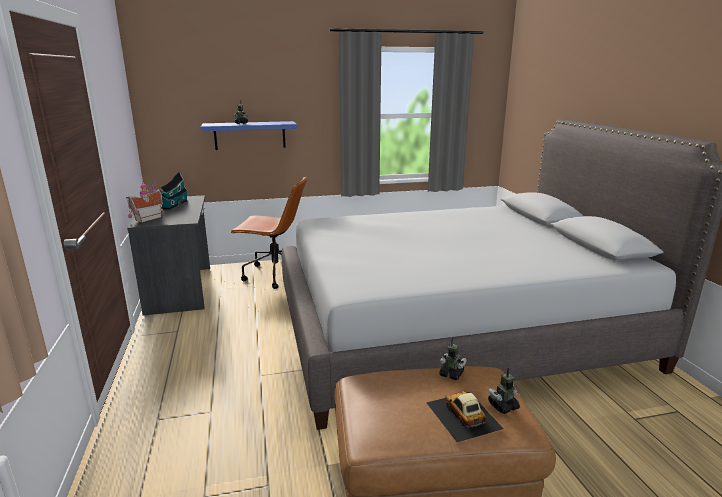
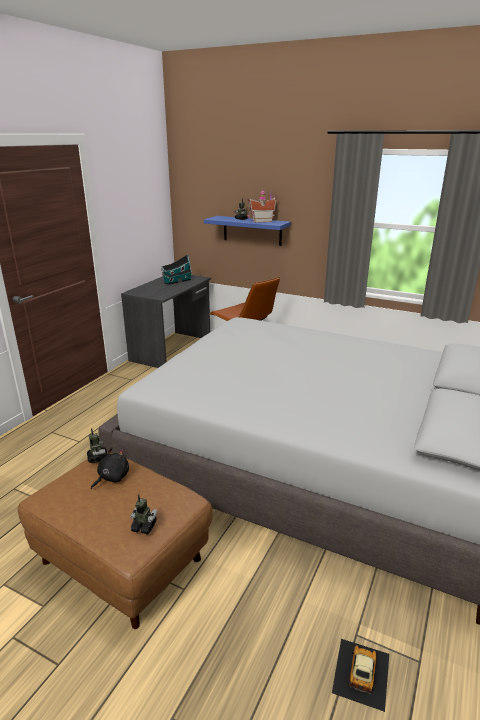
camera: 40 degrees right, 5 degrees up
(147, 219) = (142, 289): toy house -> toy house (261, 221)
(406, 388) = (112, 477): none -> black plush toy
(451, 374) = (155, 484): toy robot -> toy robot (97, 458)
(463, 415) = (107, 515): toy car -> toy car (361, 673)

